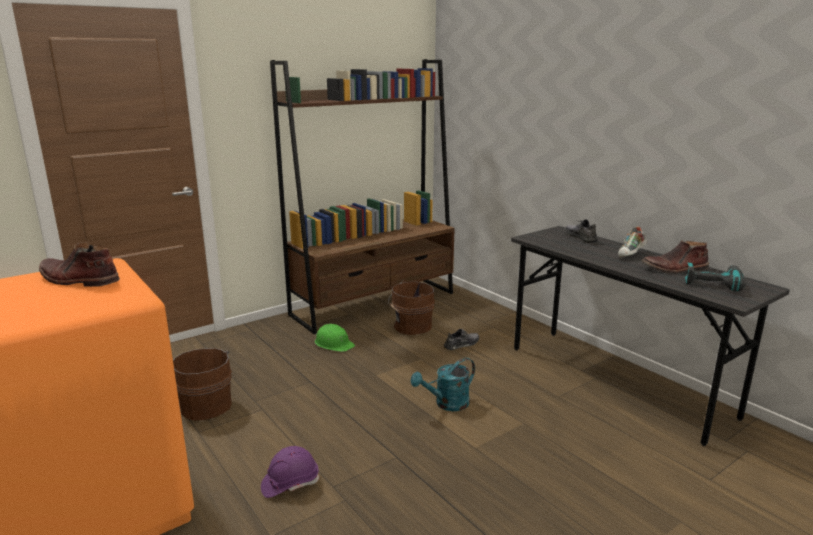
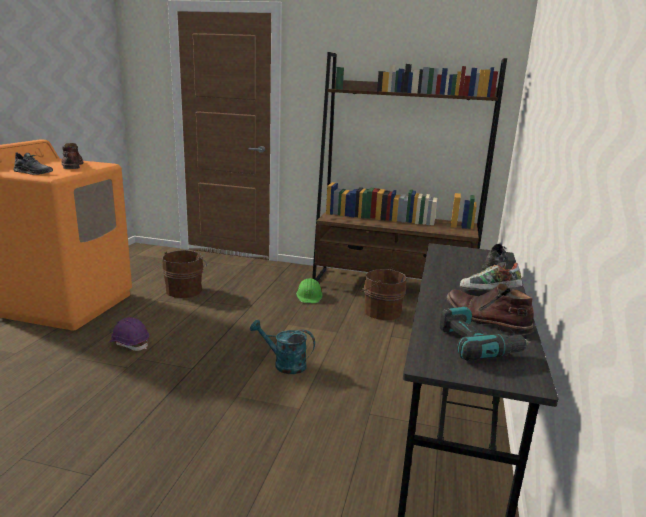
camera: 50 degrees right, 0 degrees up
(462, 344) = (388, 340): grey shoe -> grey shoe (33, 172)

